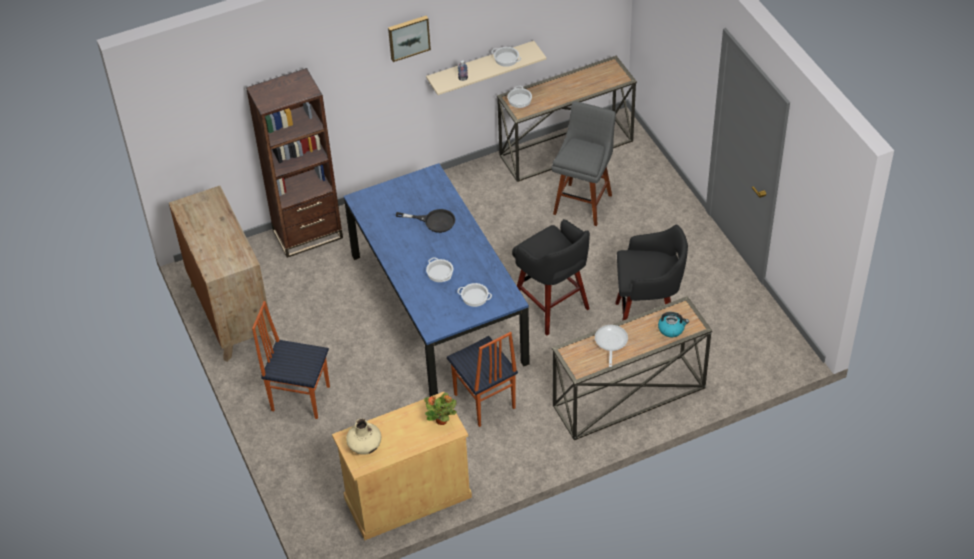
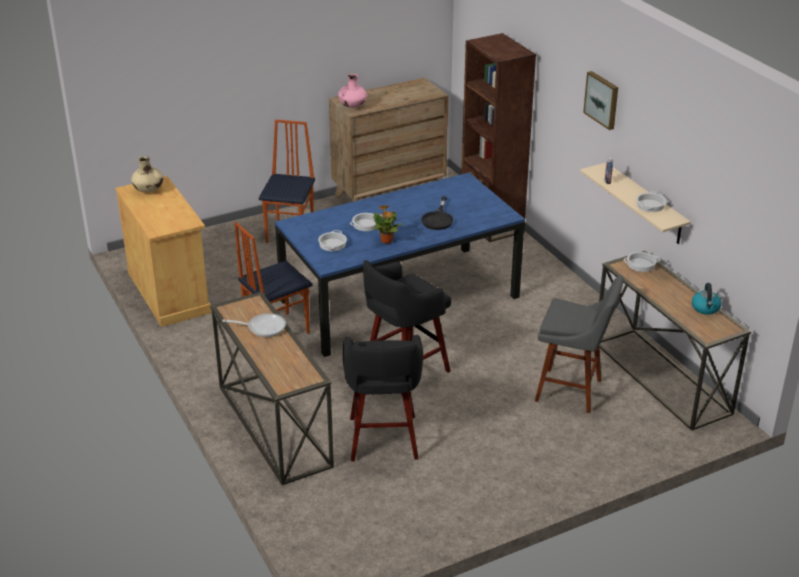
camera: 85 degrees right, 15 degrees down
(232, 262) = (352, 106): none -> pink vase
(442, 420) = (169, 225): potted plant -> potted plant (386, 241)
(671, 329) = (279, 369): kettle -> kettle (705, 308)

